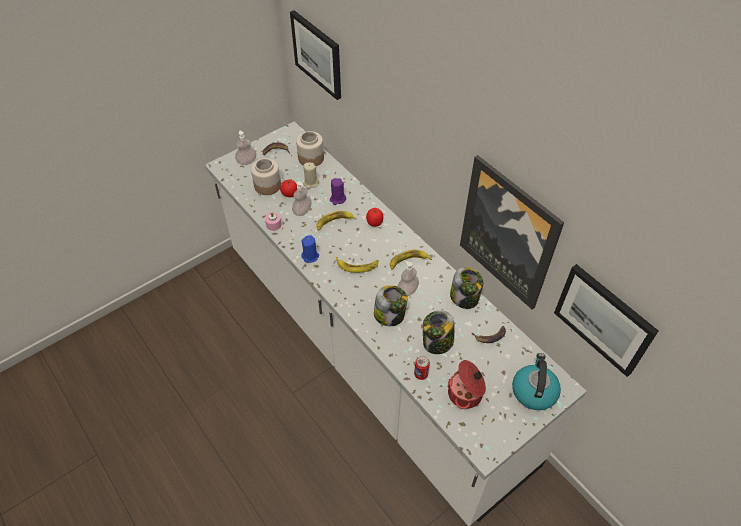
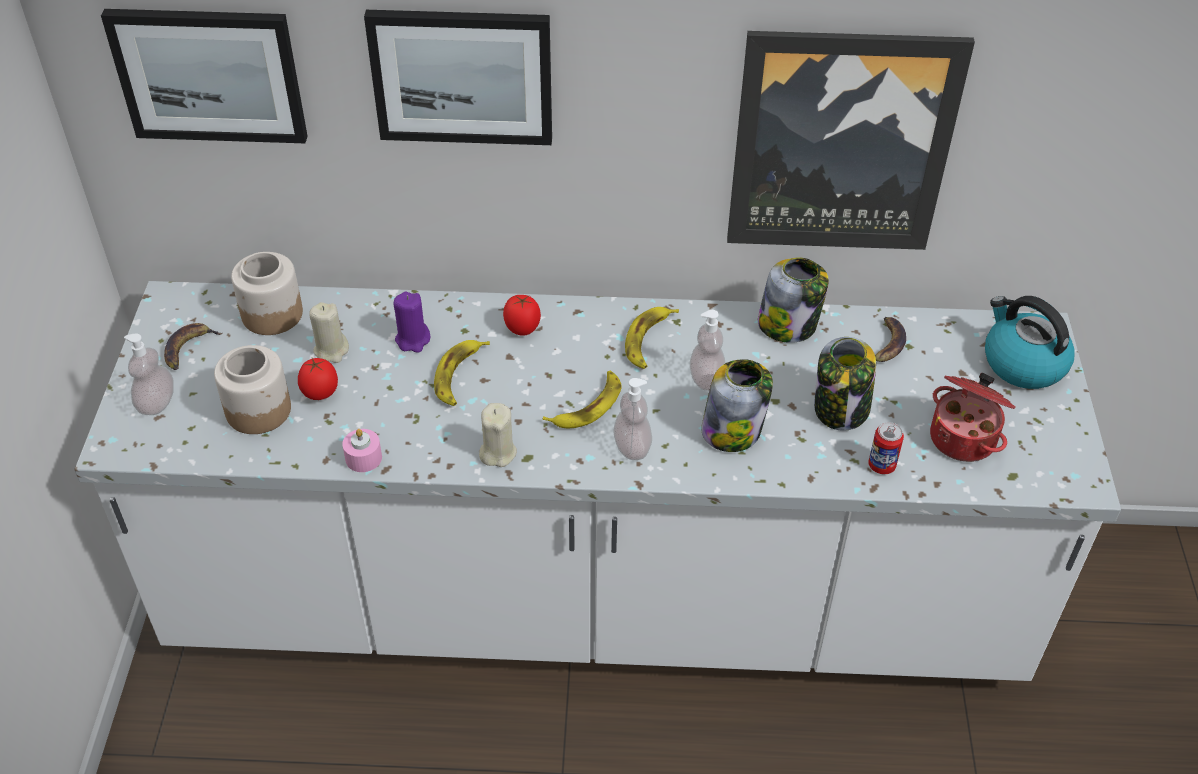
camera: 50 degrees left, 5 degrees down
(302, 211) = (381, 400): soap dispenser -> soap dispenser (632, 447)
(310, 256) = (497, 452): blue candle -> beige candle
(604, 319) = (1076, 161): picture -> picture (462, 76)

